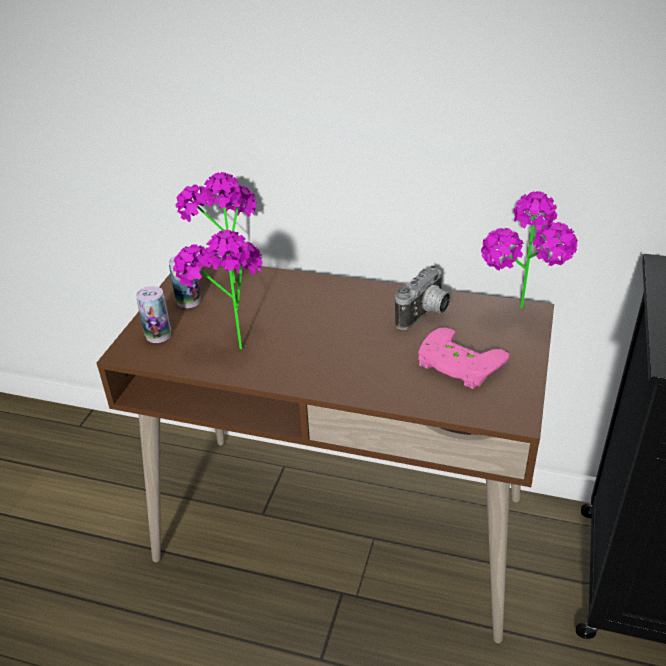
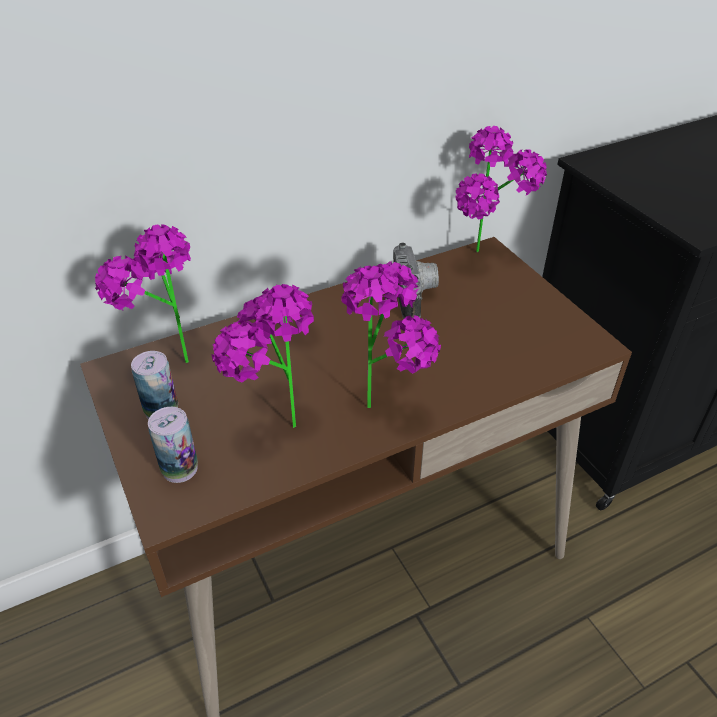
camera: 45 degrees left, 5 degrees up
(313, 366) = (388, 401): none -> potted plant
(456, 365) = (499, 327): pink game controller -> none

